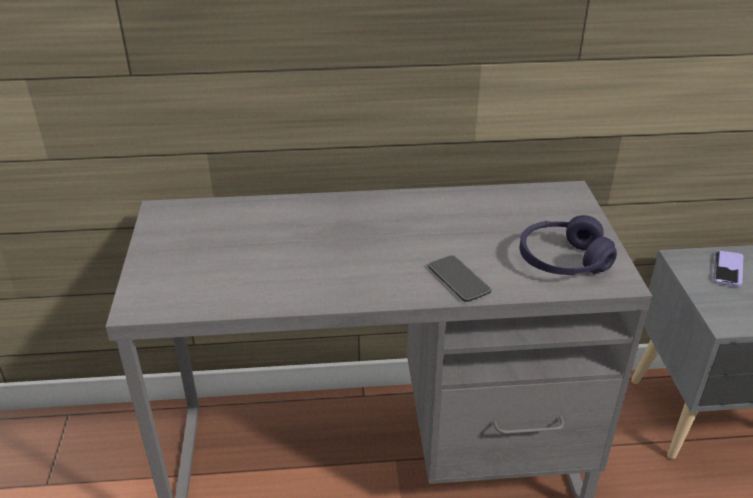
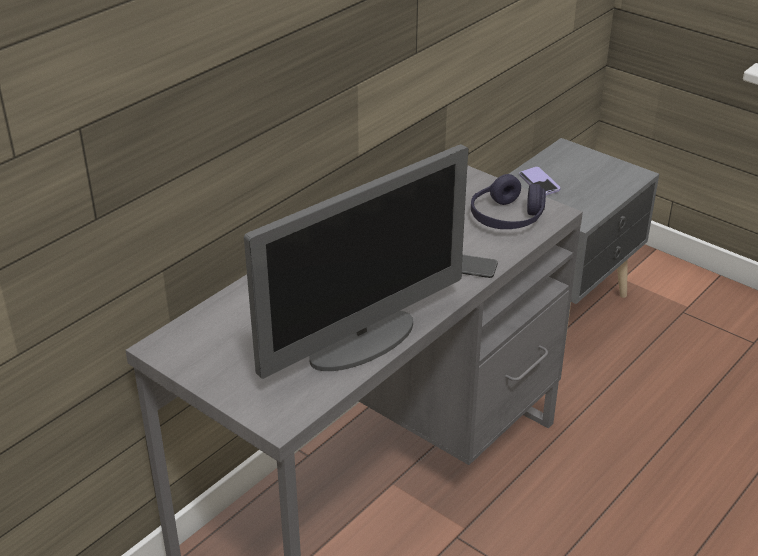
camera: 45 degrees left, 0 degrees up
(283, 288) = (363, 341): none -> monitor

